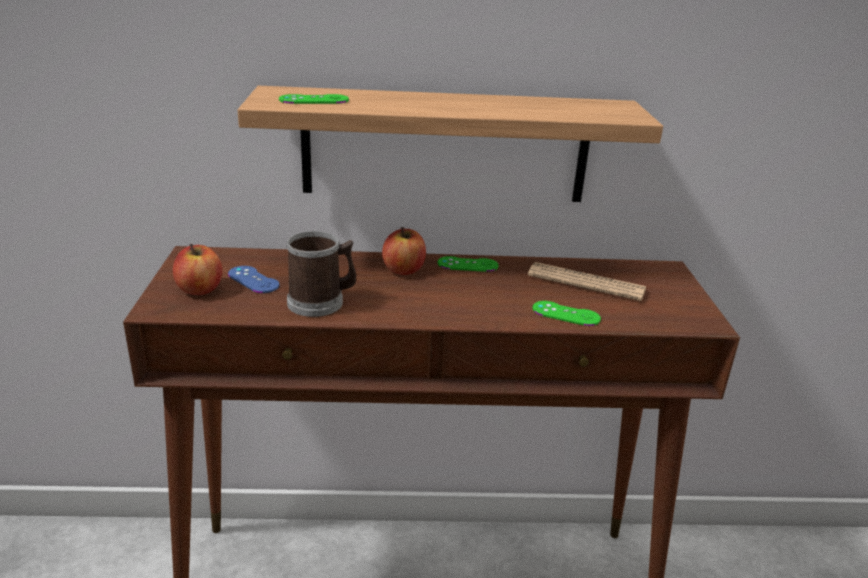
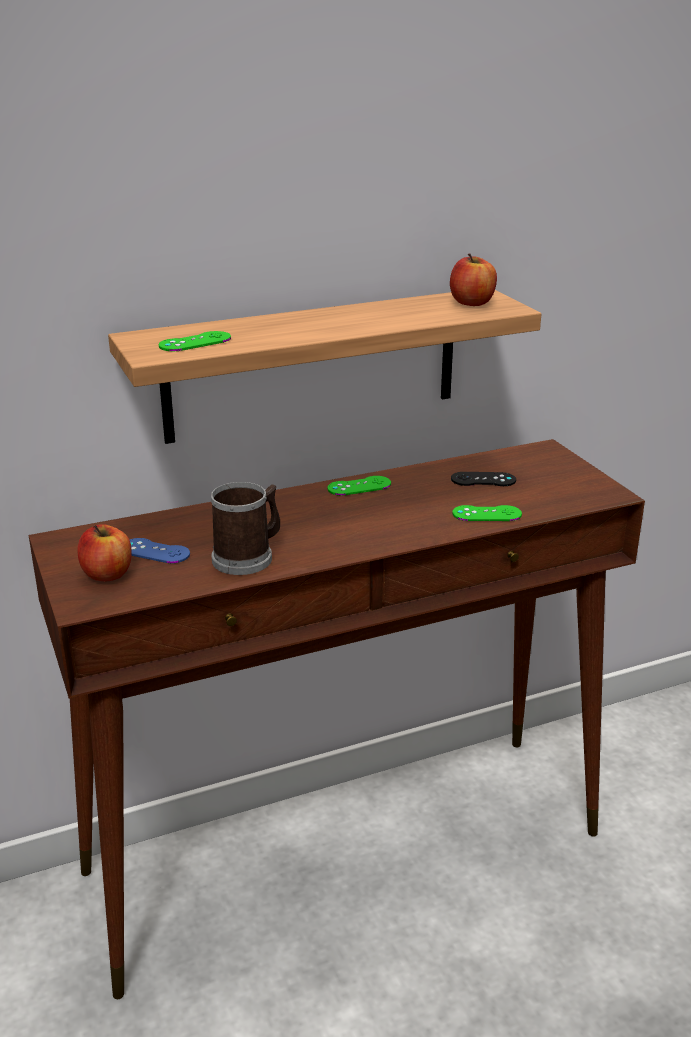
camera: 20 degrees left, 0 degrees up
(403, 270) = (301, 505): apple -> apple (471, 303)
(586, 283) = (483, 480): newspaper -> black game controller

